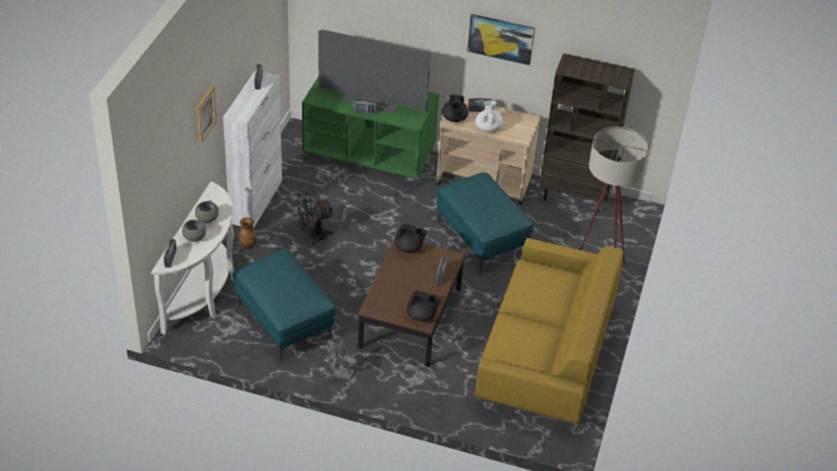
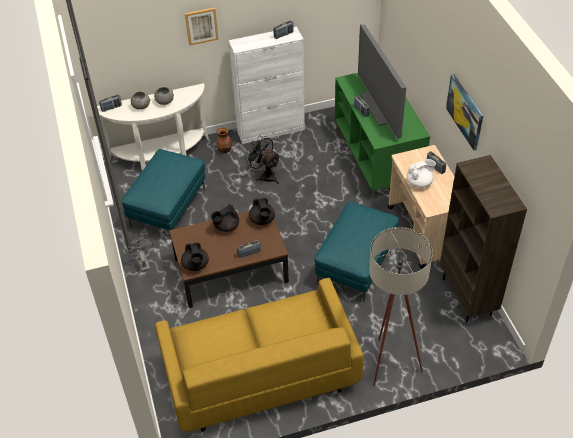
camera: 60 degrees right, 5 degrees up
(454, 119) = (407, 159): black teapot -> black teapot (226, 226)

